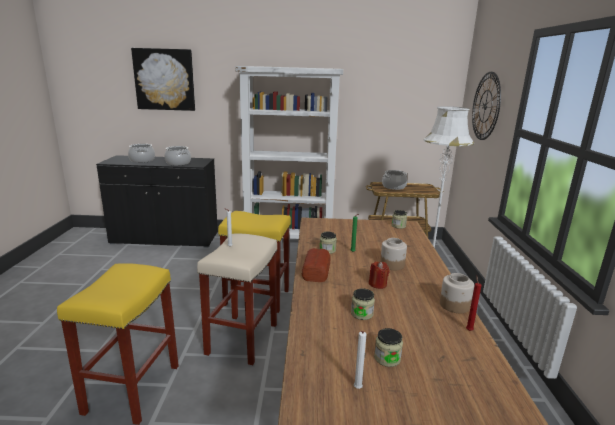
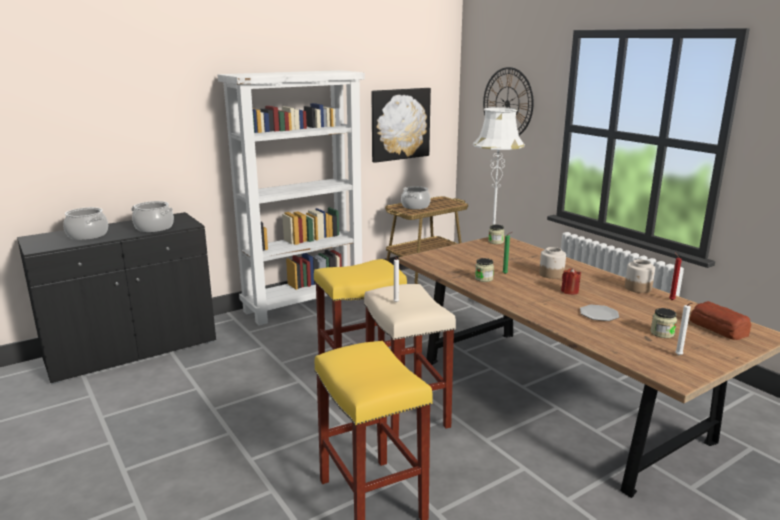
camera: 35 degrees left, 0 degrees up
(164, 79) = (96, 102): picture -> picture (400, 124)
(316, 271) = (509, 297): bread -> bread (718, 327)
(362, 314) = (599, 314): jar -> plate

